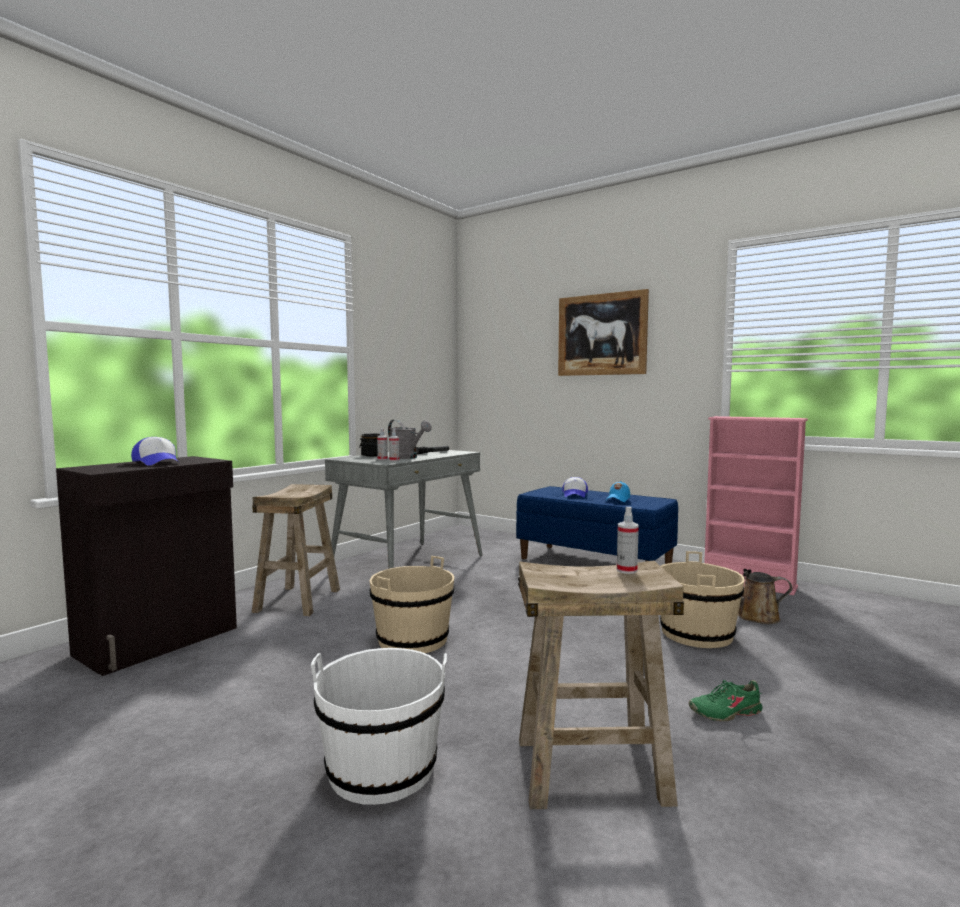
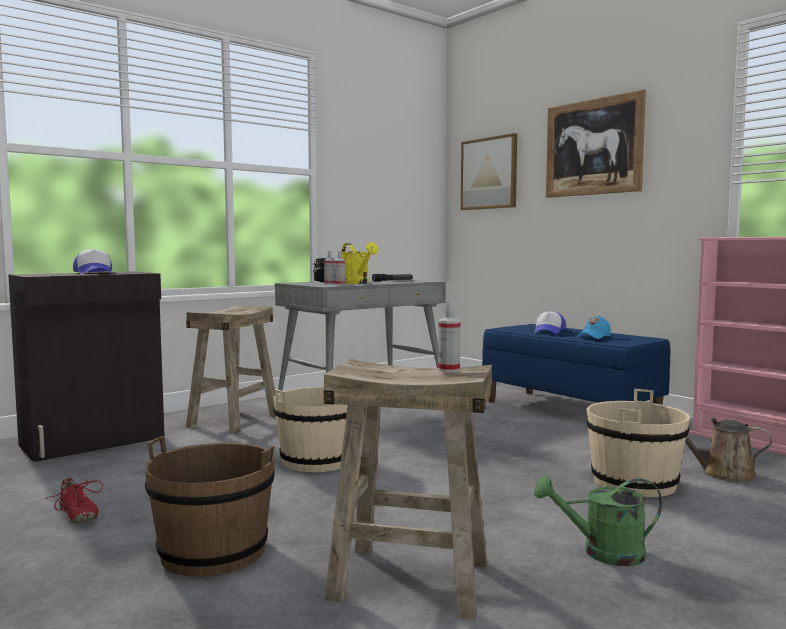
camera: 15 degrees right, 0 degrees up
(199, 742) = (77, 515): none -> red shoe
(382, 768) = (213, 552): white bucket -> brown bucket
(407, 457) = (357, 283): grey watering can -> yellow watering can
(502, 352) = (489, 173): none -> picture
(725, 712) = (602, 553): green shoe -> green watering can

